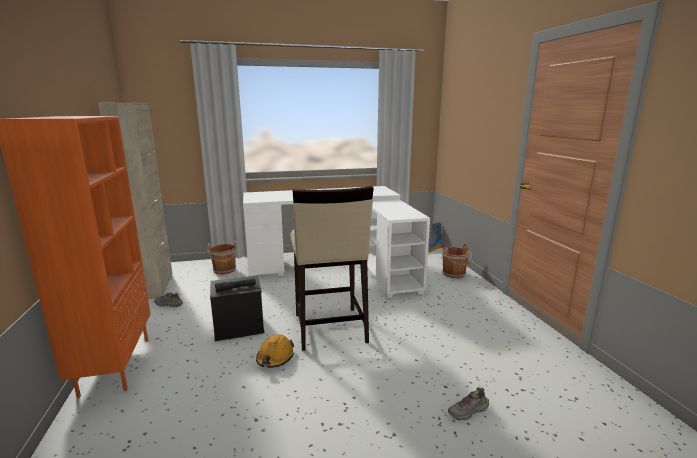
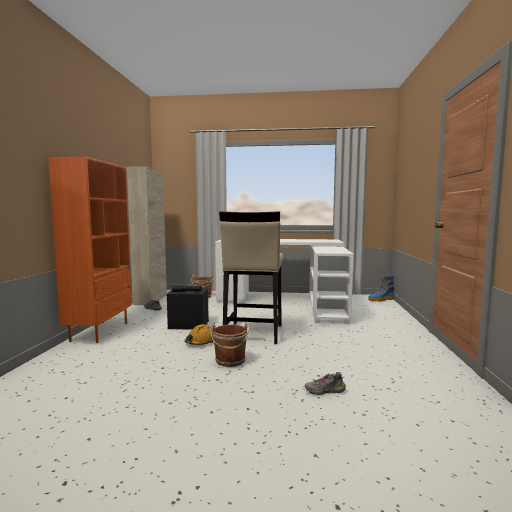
camera: 20 degrees right, 10 degrees down
(454, 274) = (391, 316): brown bucket -> brown bucket (230, 361)

